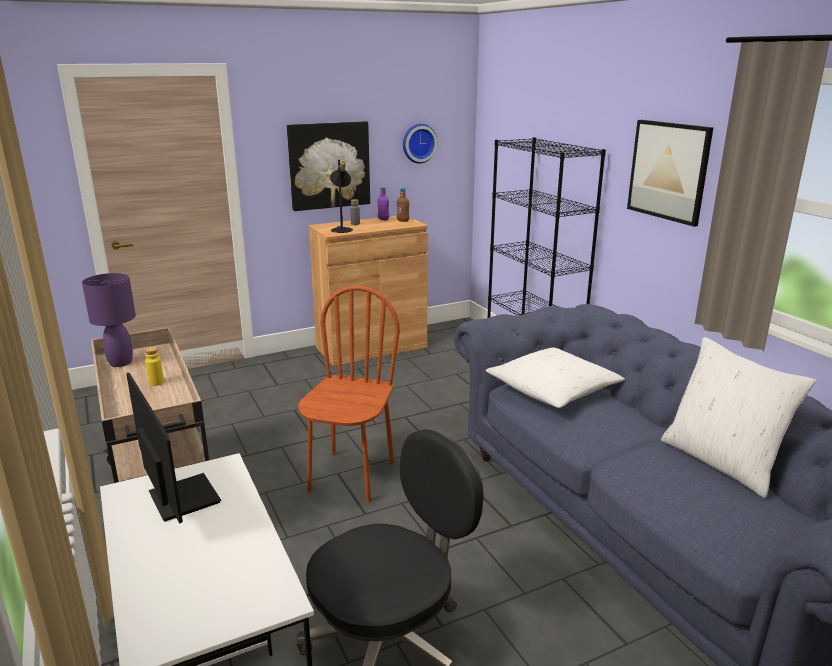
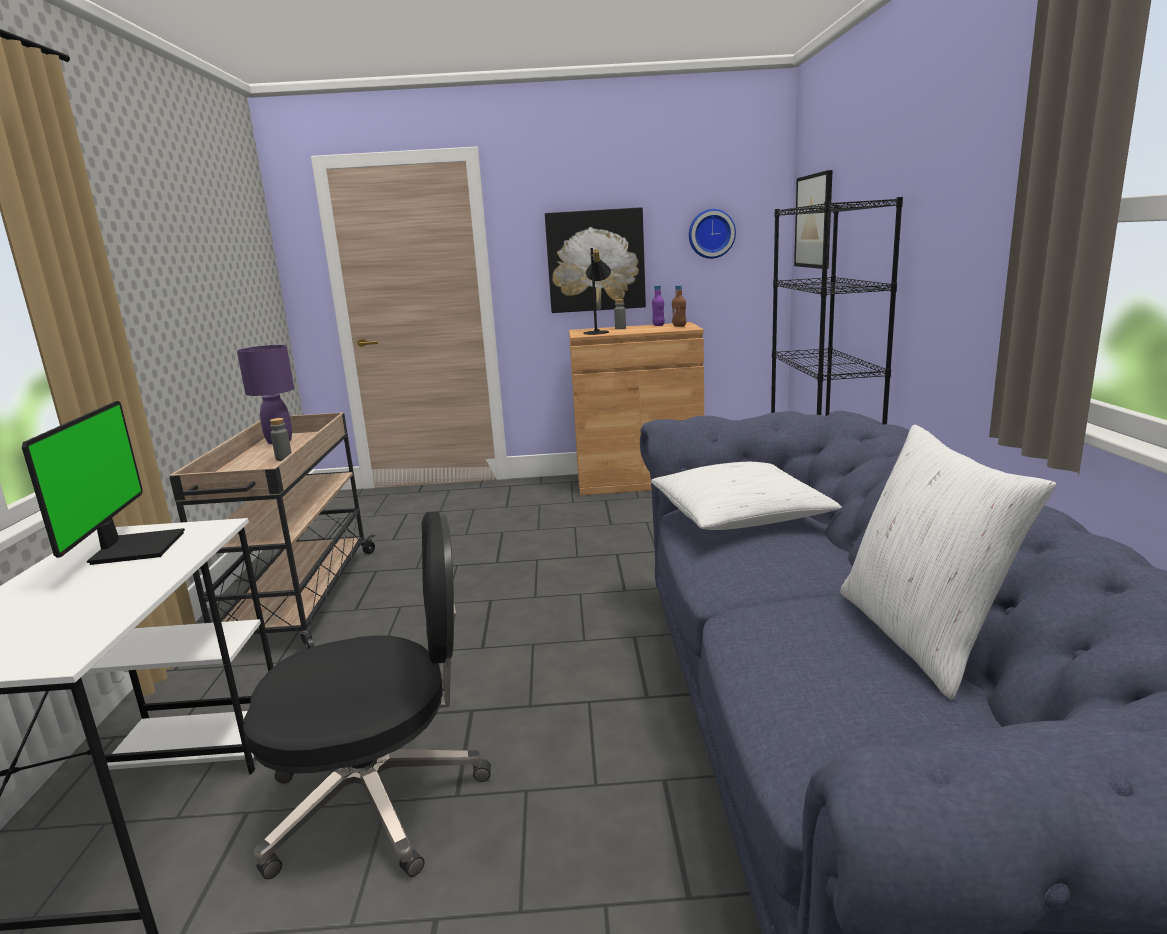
camera: 25 degrees right, 5 degrees down
(156, 382) = (284, 458): yellow bottle -> grey bottle
(351, 476) = (502, 605): brown chair -> none
(668, 171) = (972, 207): picture -> picture (814, 221)

